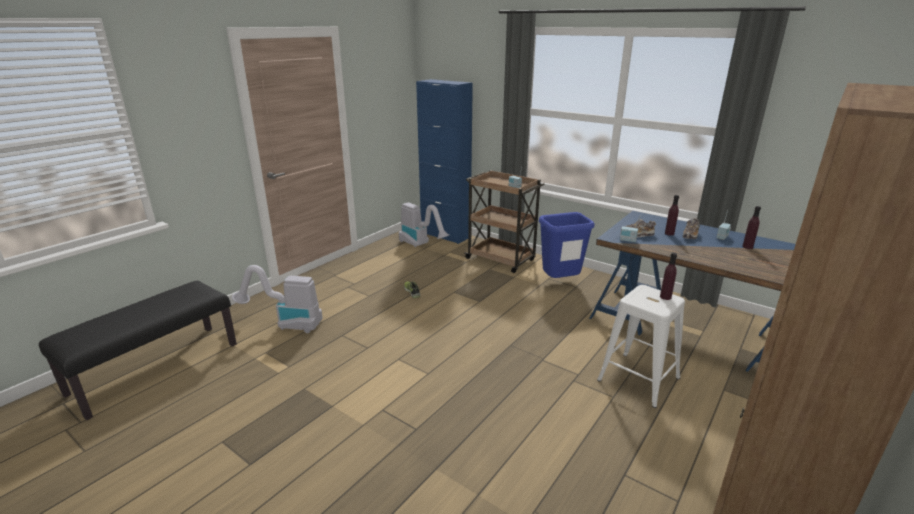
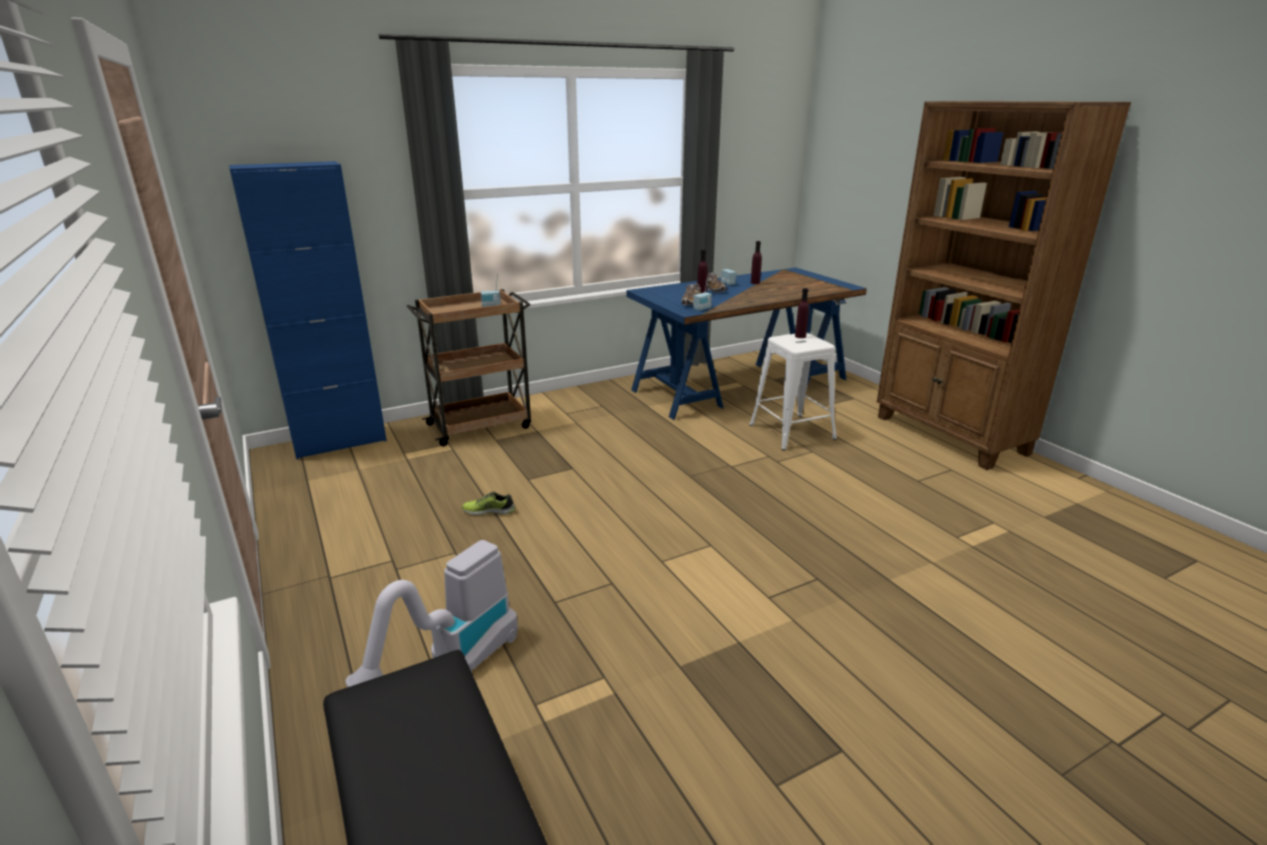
camera: 65 degrees left, 0 degrees up
(421, 245) = (343, 469): vacuum cleaner -> none
(559, 282) = (583, 410): blue trash can -> none

